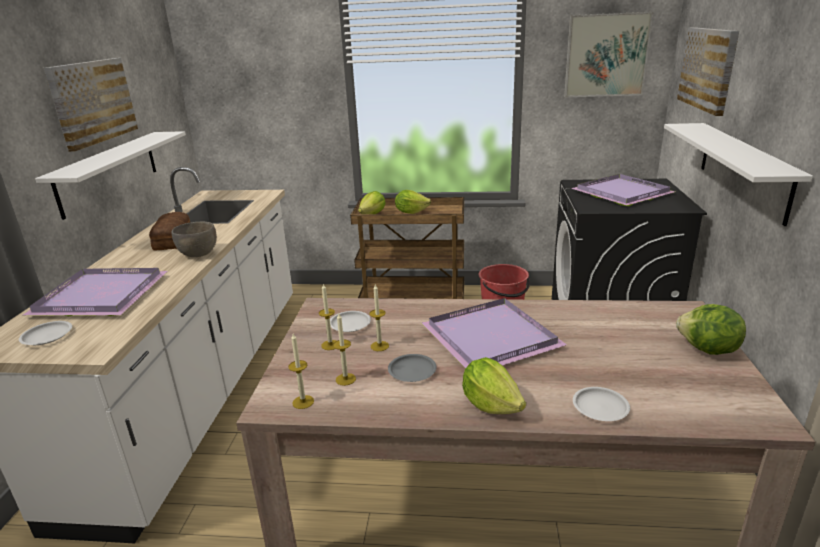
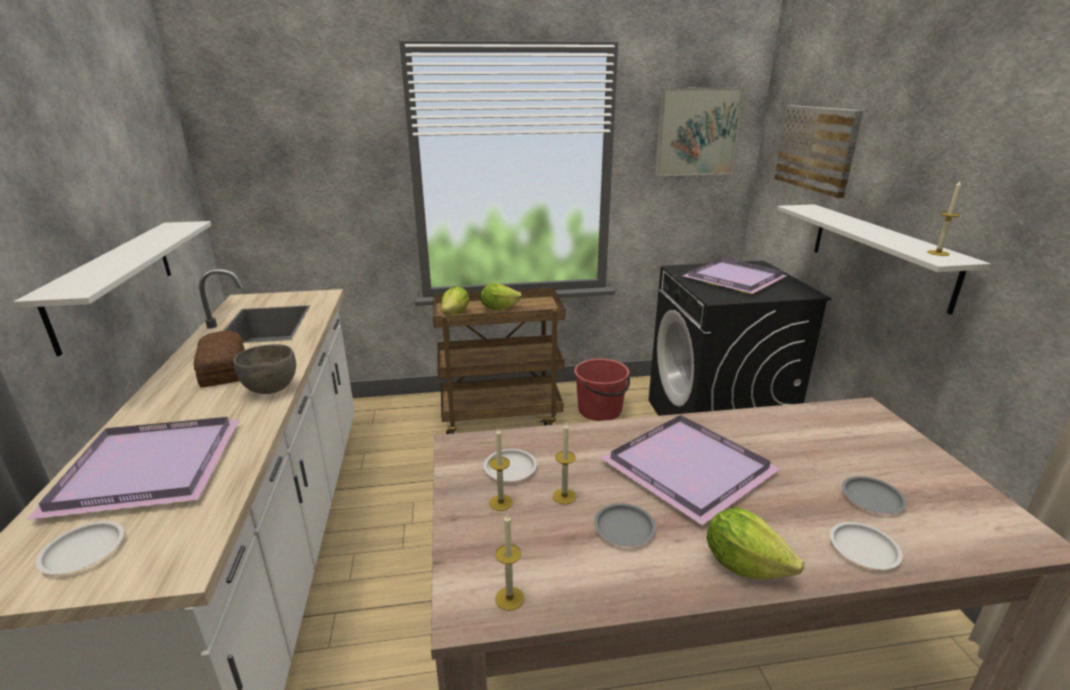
camera: 15 degrees left, 0 degrees up
(92, 102) = (85, 185): picture -> none
(345, 379) = (547, 553): candle -> candle (938, 253)
(637, 375) = (872, 499): none -> grey plate
(707, 350) = (918, 457): lettuce -> none

